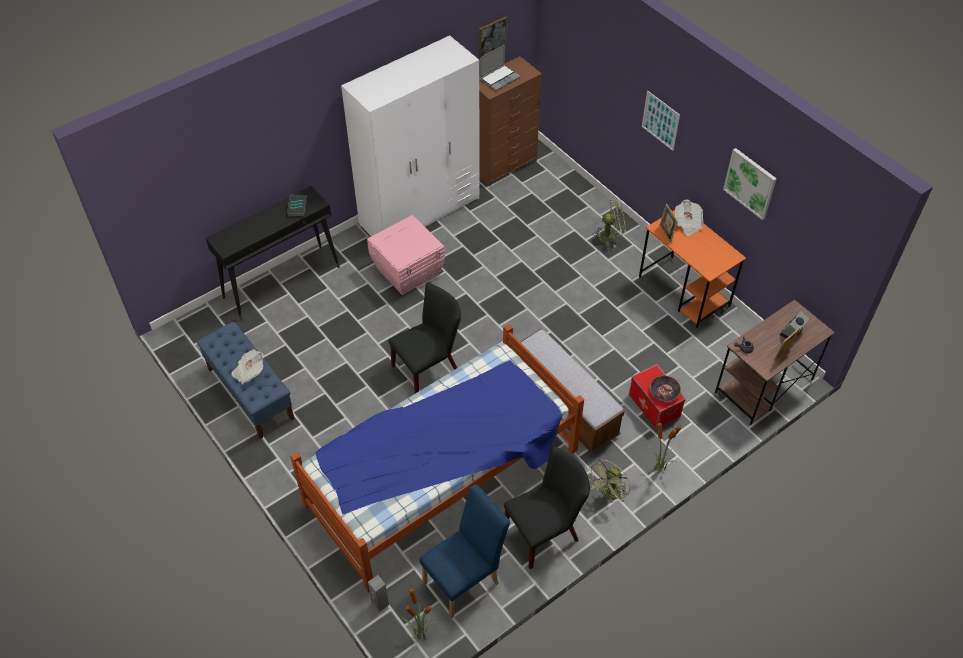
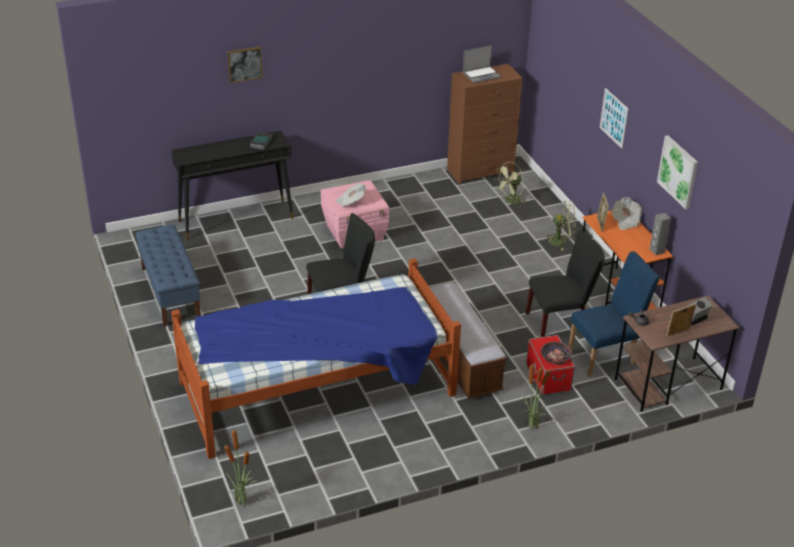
camera: 15 degrees right, 15 degrees down
(249, 372) = (169, 260): newspaper -> newspaper (350, 202)
(380, 603) = (215, 469): grey speaker -> grey speaker (656, 251)
(420, 211) = (386, 191): white wardrobe -> none
(465, 580) = (303, 470): blue chair -> blue chair (606, 356)
(492, 36) = (480, 35): picture -> picture (244, 64)
(545, 532) = (396, 451): black chair -> black chair (561, 323)
(608, 495) = (471, 436): green fan -> green fan (510, 201)

